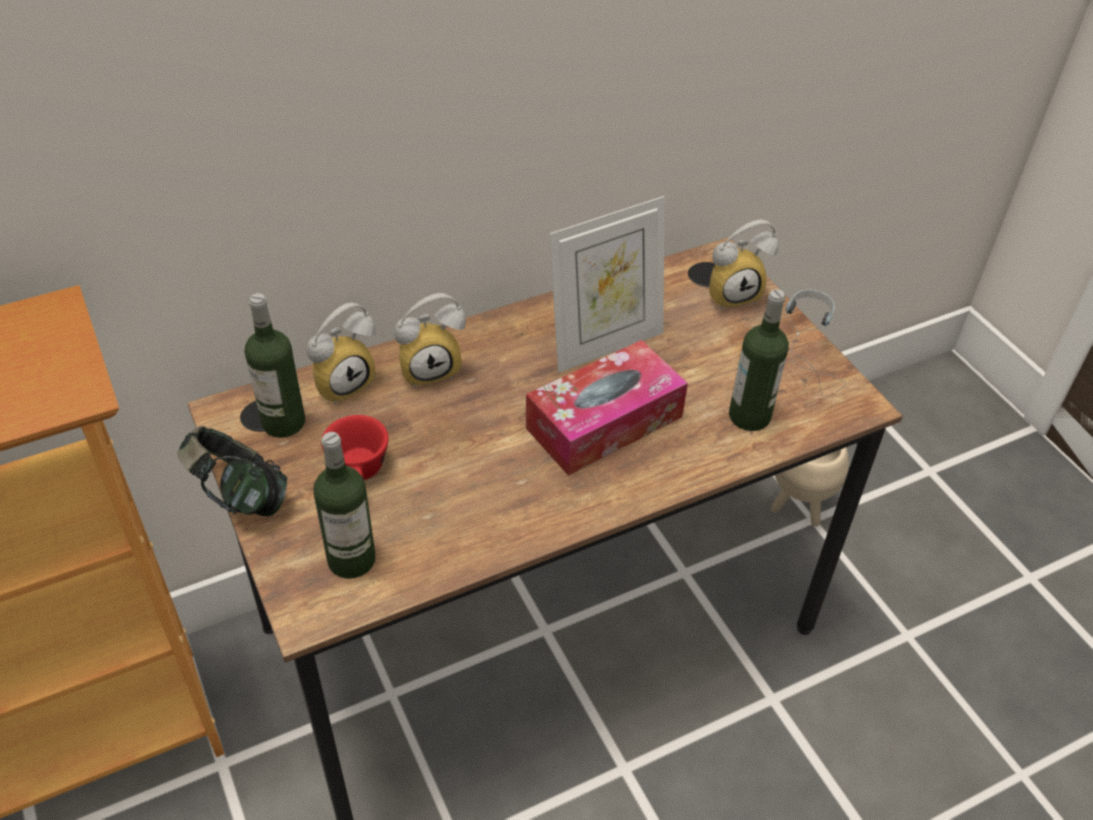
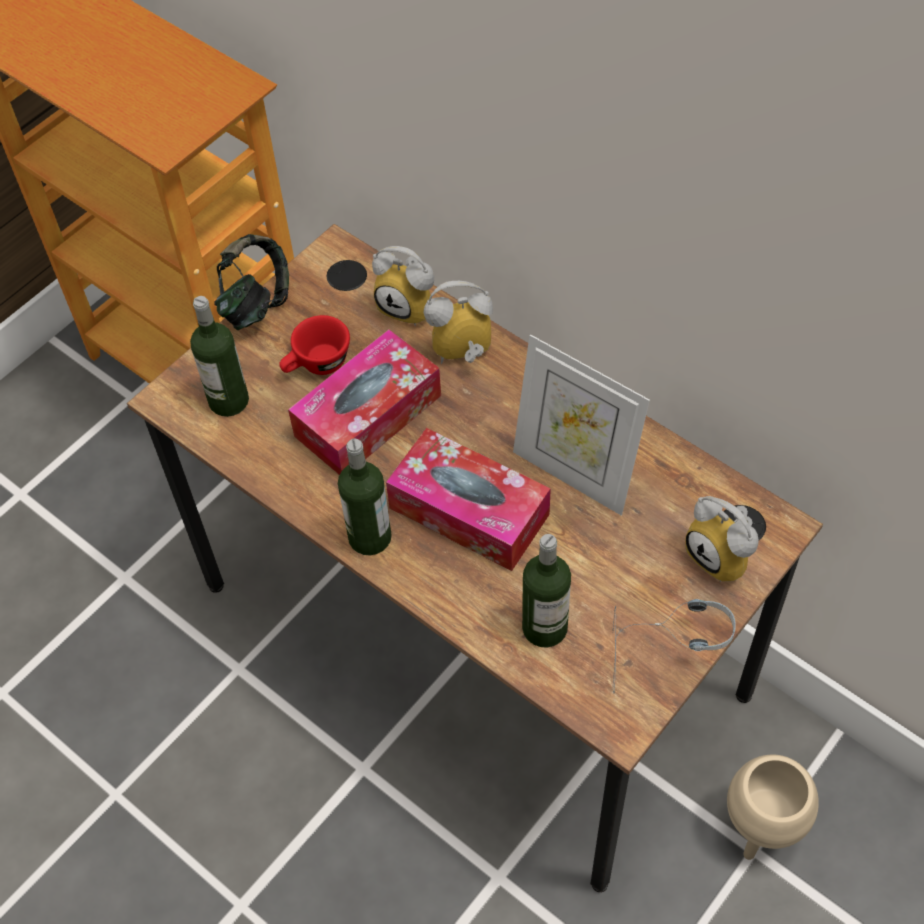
camera: 70 degrees right, 10 degrees up
(283, 422) = (343, 291): bottle -> bottle (370, 537)
(431, 368) = (462, 357): alarm clock -> alarm clock turned 120 degrees clockwise
(451, 455) = (368, 416): none -> tissue box

